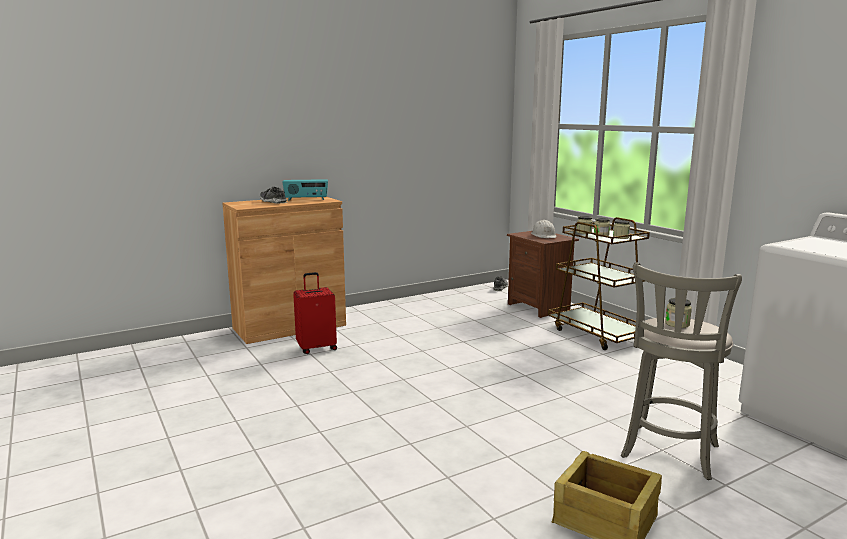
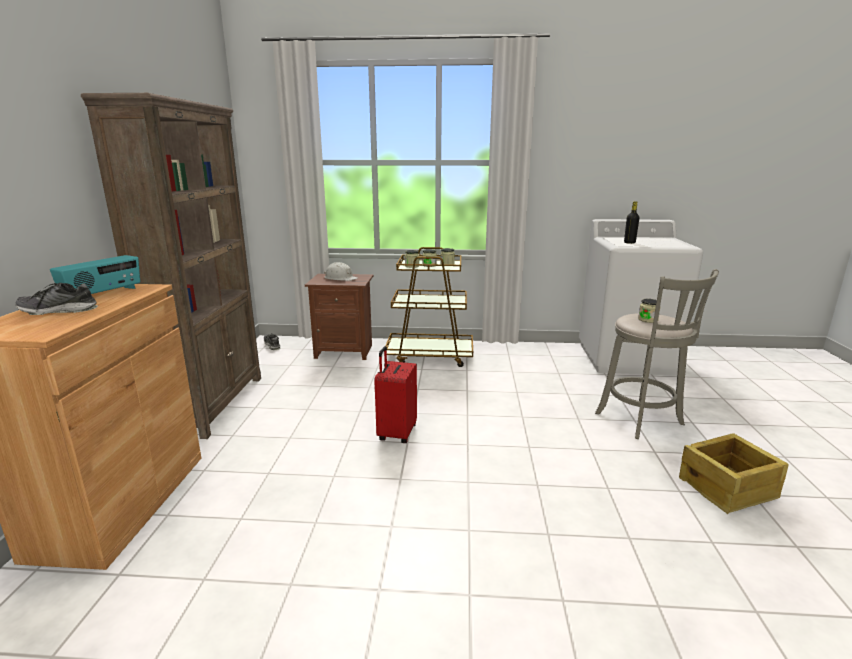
camera: 55 degrees left, 5 degrees up
(316, 348) = (231, 506): red suitcase -> red suitcase (396, 433)
(401, 305) = (214, 404): none -> brown bookcase
(813, 245) = (629, 242): none -> black bottle

